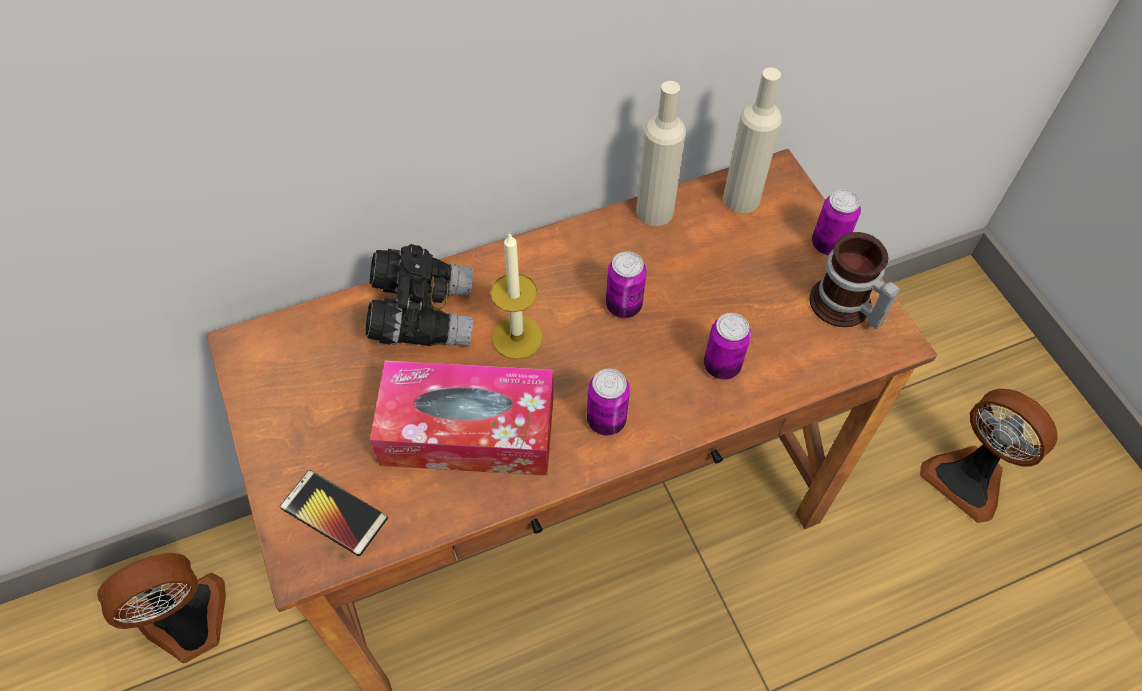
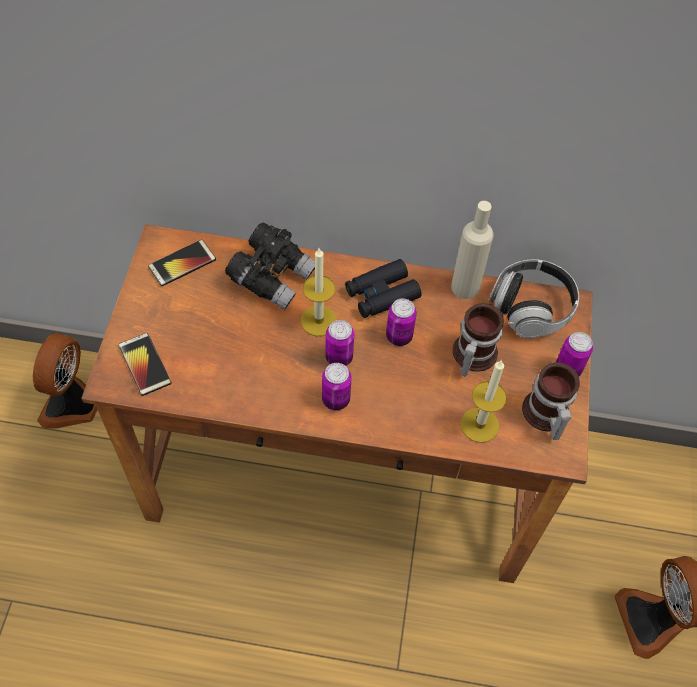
camera: 30 degrees right, 0 degrees up
(189, 623) = (73, 405): fan -> fan turned 75 degrees counterclockwise
(293, 357) = (182, 263): none -> phone
(468, 431) = (250, 360): tissue box -> none
(568, 267) = (381, 294): none -> black binoculars
(717, 284) = (471, 355): none -> mug
(721, 366) = (433, 407): can -> can (339, 357)
(741, 198) = (531, 308): beige bottle -> headphones
(785, 357) = (479, 425): none -> candle

